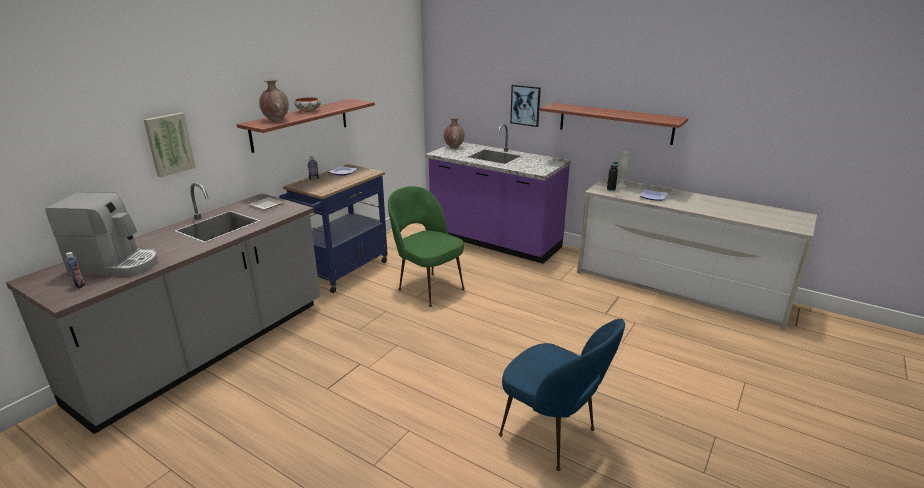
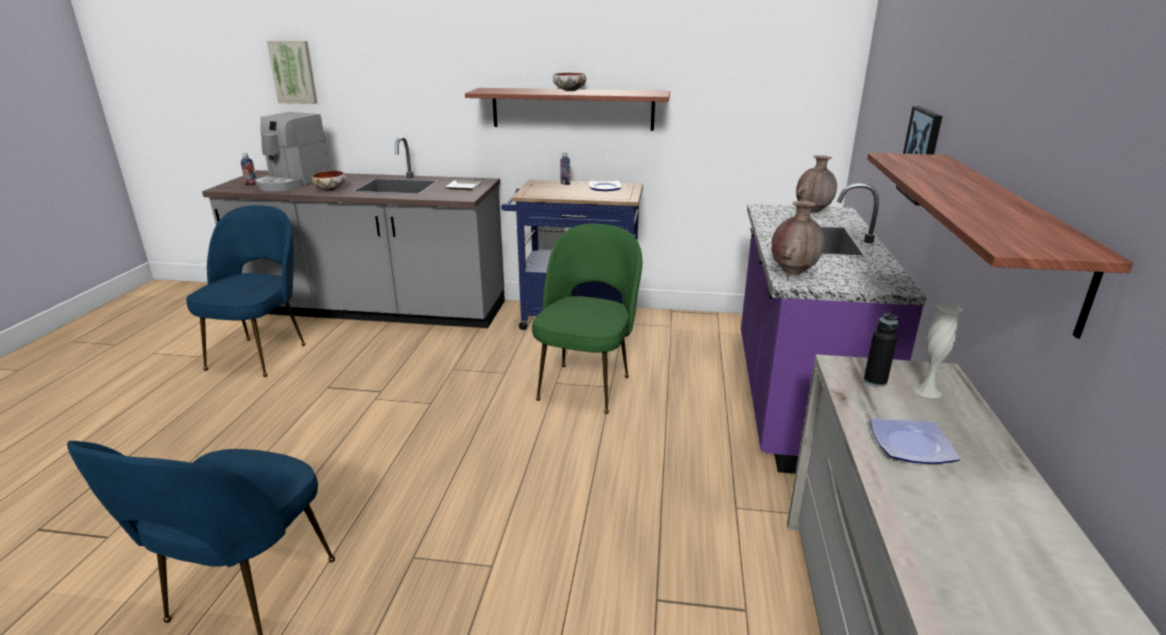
camera: 65 degrees right, 0 degrees up
(117, 265) = (292, 183): coffee machine -> coffee machine turned 45 degrees clockwise
(169, 144) = (398, 91): picture -> picture (294, 72)
(181, 250) = (330, 189): none -> bowl
(218, 424) = (262, 353): none -> blue chair
(276, 120) = (508, 90): brown vase -> brown vase (793, 271)

